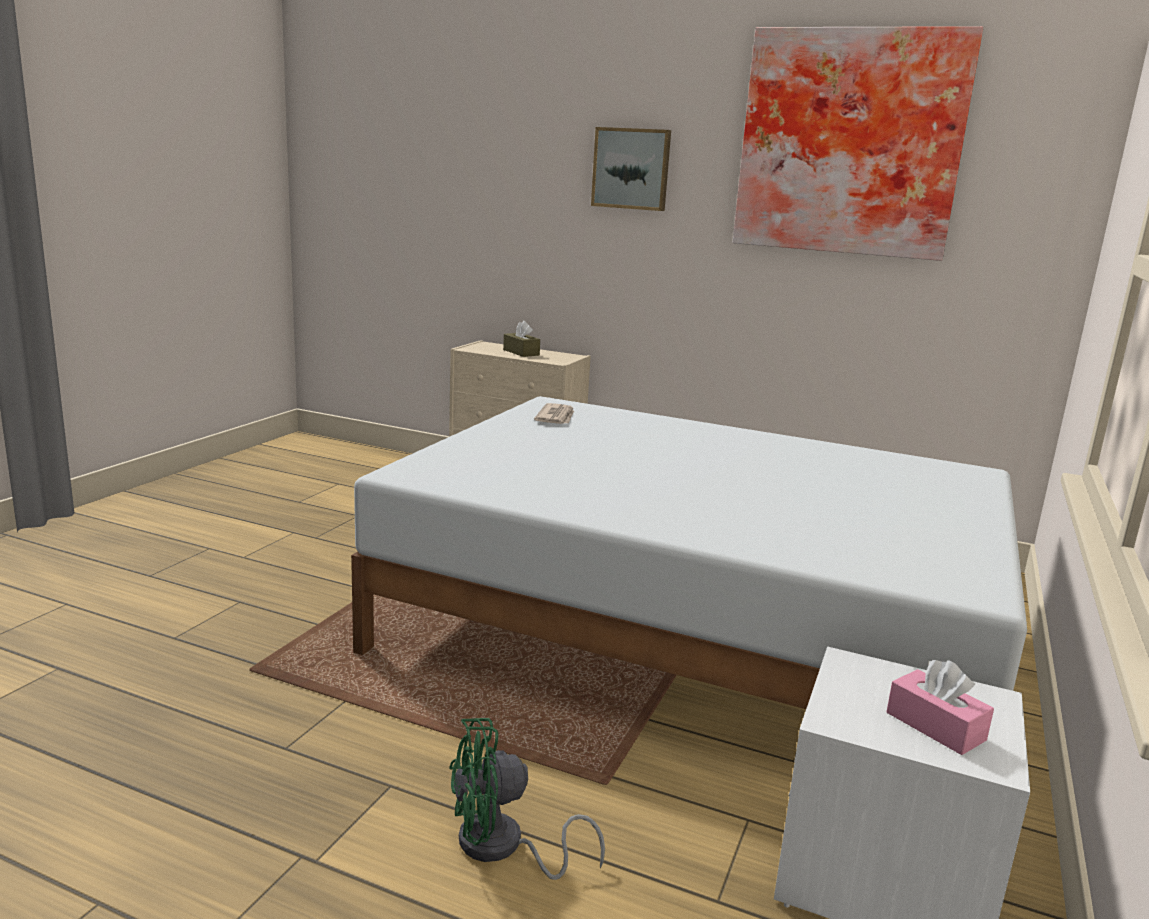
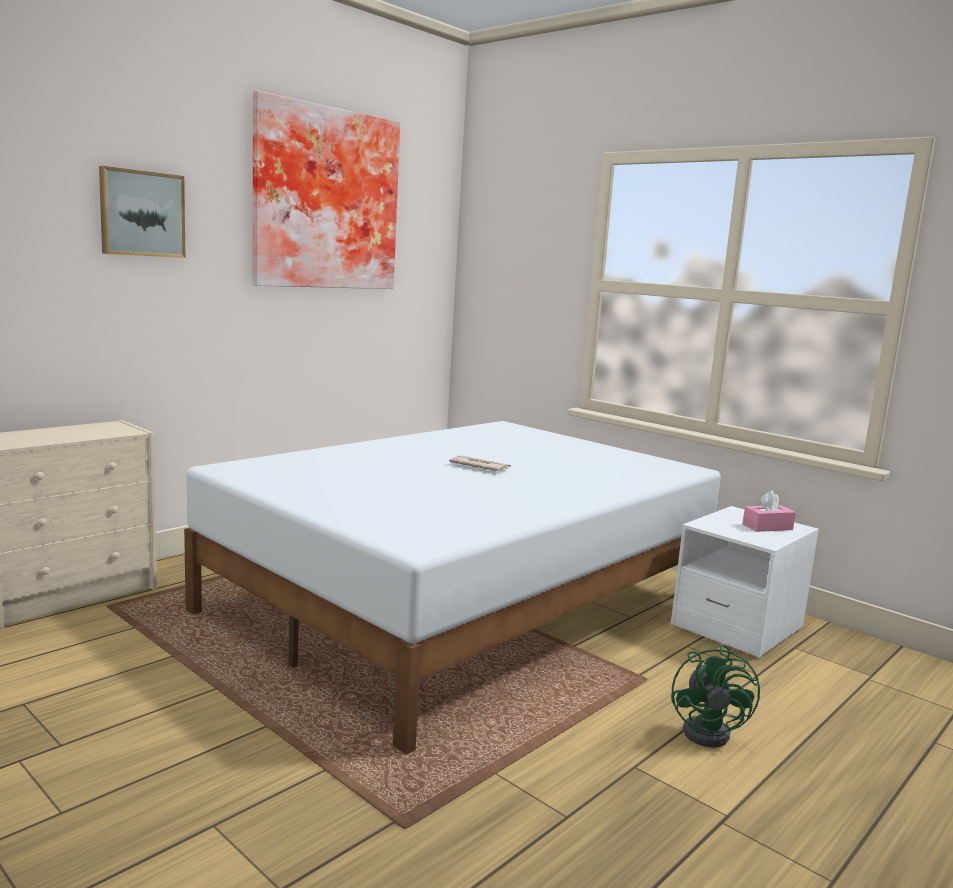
camera: 70 degrees left, 5 degrees down
(521, 352) = (62, 434): brown tissue box -> none
(556, 417) = (281, 474): newspaper -> newspaper (479, 466)

